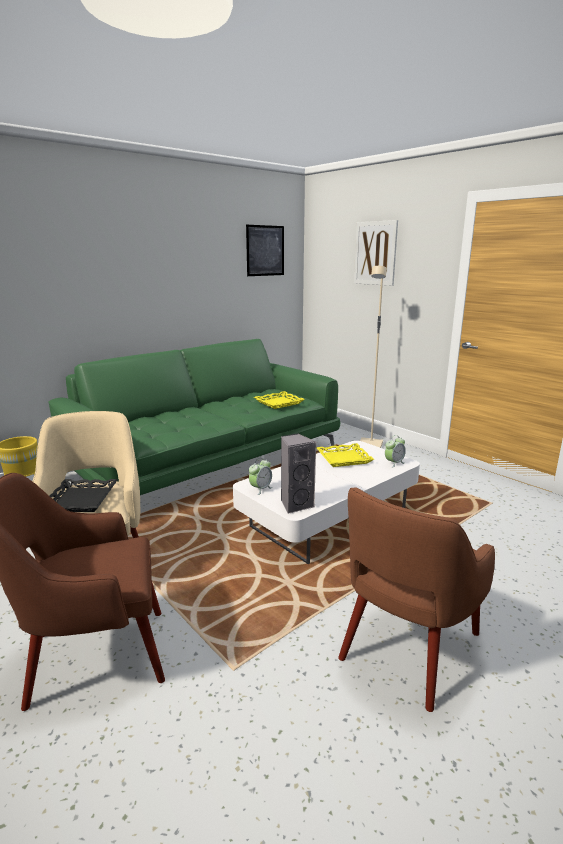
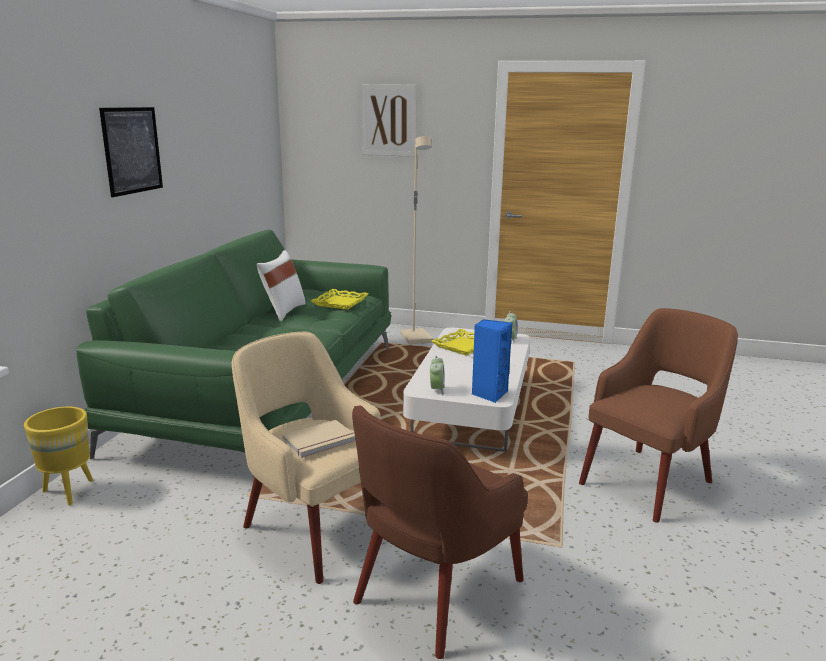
camera: 35 degrees left, 0 degrees up
(81, 500) = (320, 441): black tray -> beige book
(232, 402) = (283, 311): none -> white pillow
(265, 250) = (251, 116): picture -> picture (132, 150)
(295, 504) = (489, 394): grey speaker -> blue speaker
(407, 648) = (649, 481): brown armchair -> brown armchair turned 135 degrees counterclockwise

